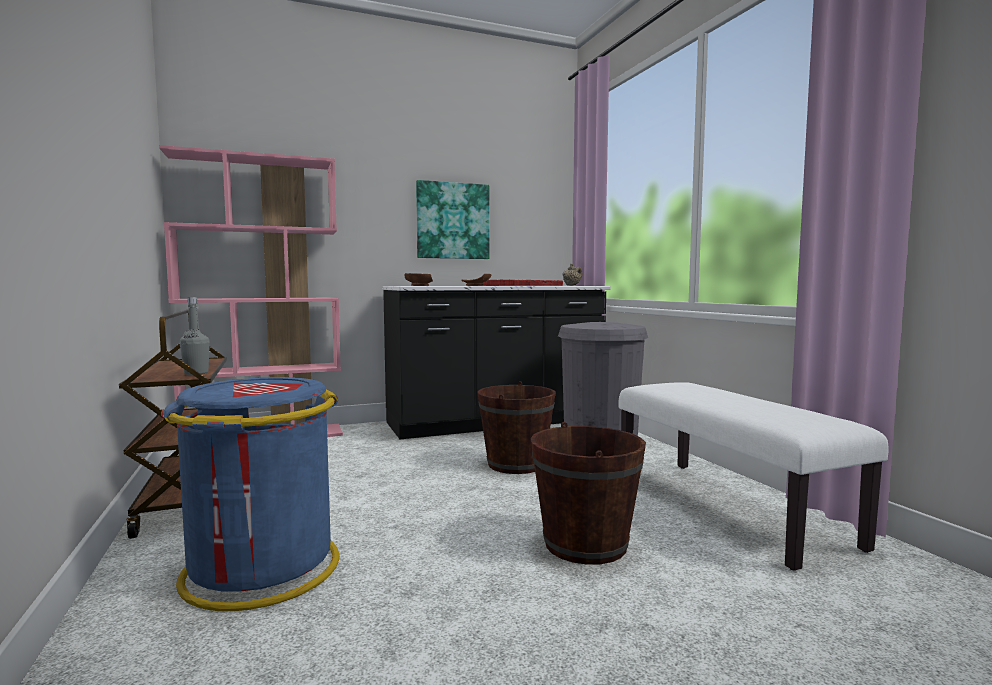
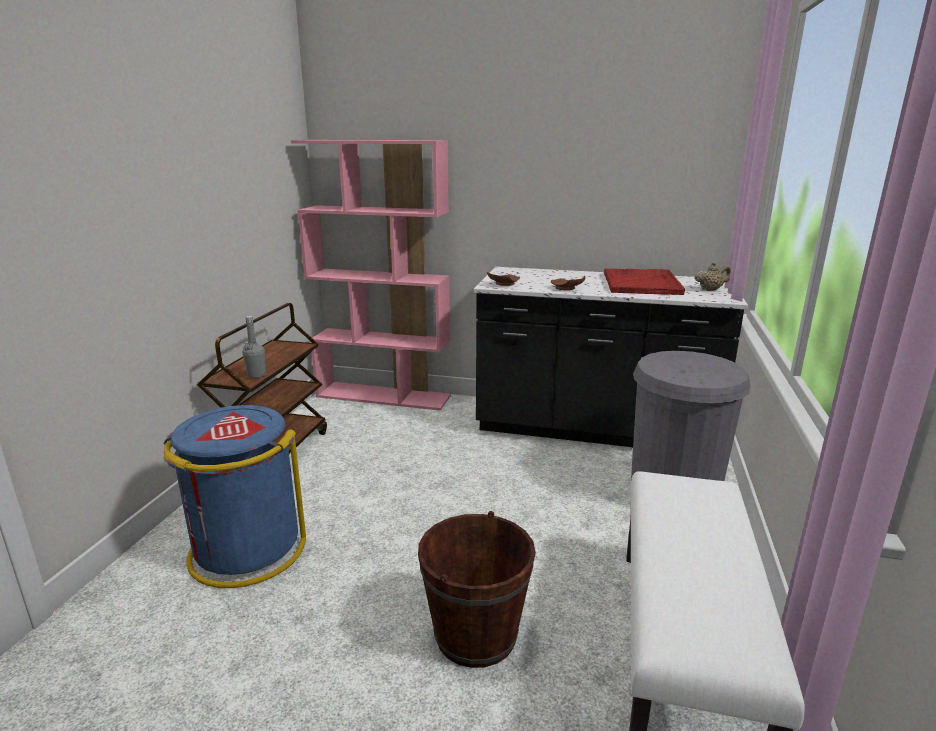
camera: 35 degrees right, 15 degrees up
(452, 221) = (581, 194): picture -> none
(516, 464) = (541, 502): brown bucket -> none

